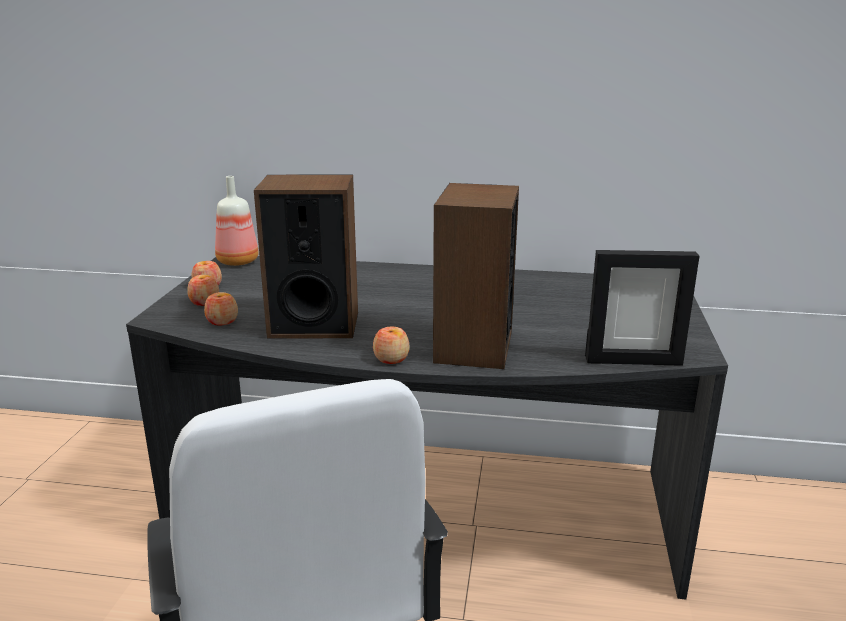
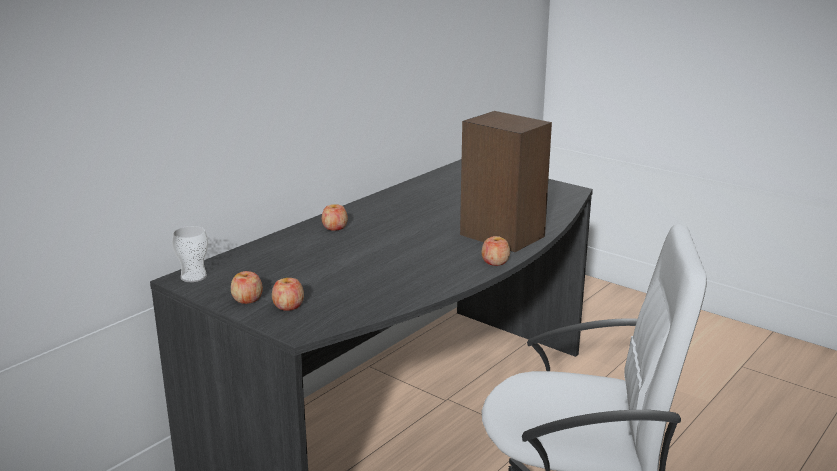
camera: 60 degrees left, 0 degrees up
(222, 321) = (348, 305): apple -> apple (335, 227)
(237, 262) = (193, 277): bottle -> cup
(314, 324) = (401, 273): speaker -> none
(633, 360) = (566, 205): picture frame -> none

